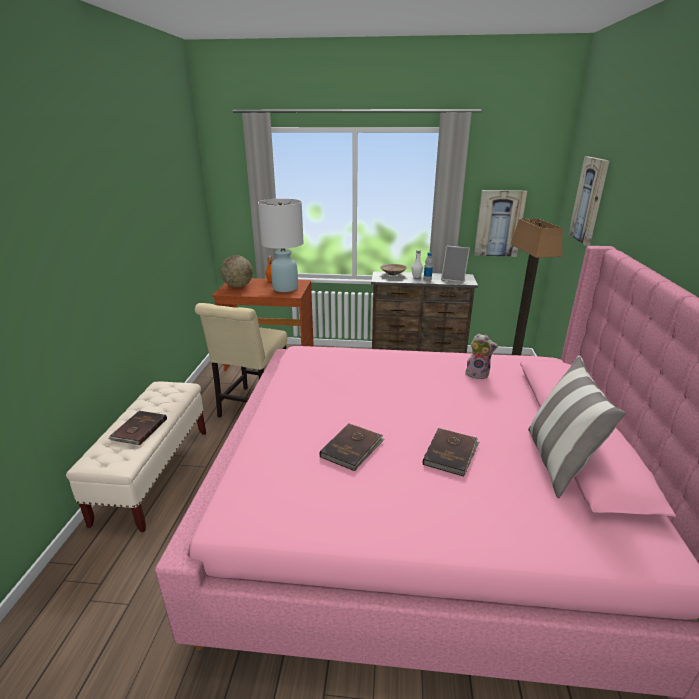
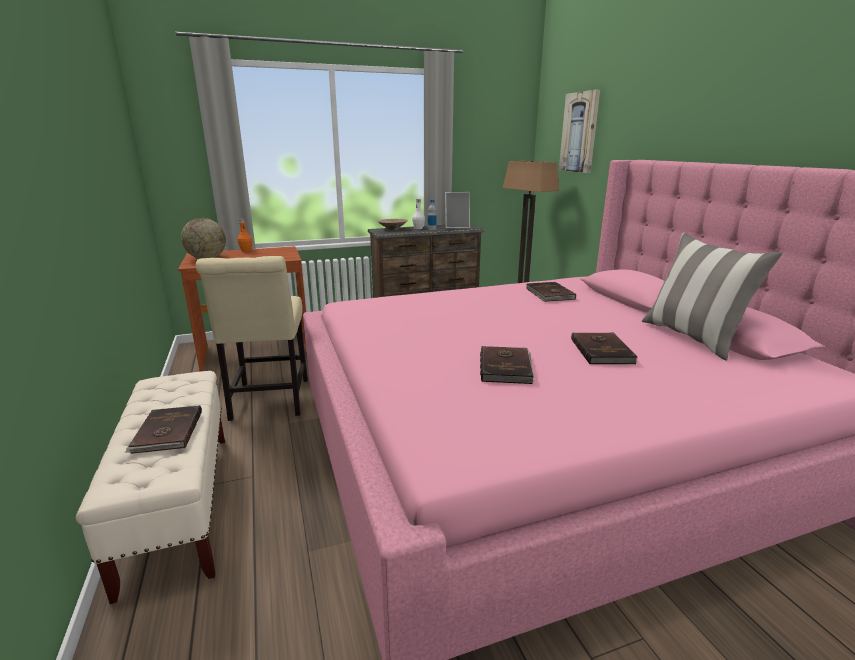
camera: 25 degrees left, 5 degrees down
(285, 288) = (272, 254): white table lamp -> none
(478, 374) = (549, 294): plush toy -> brown book
(499, 223) = (485, 170): picture -> none

